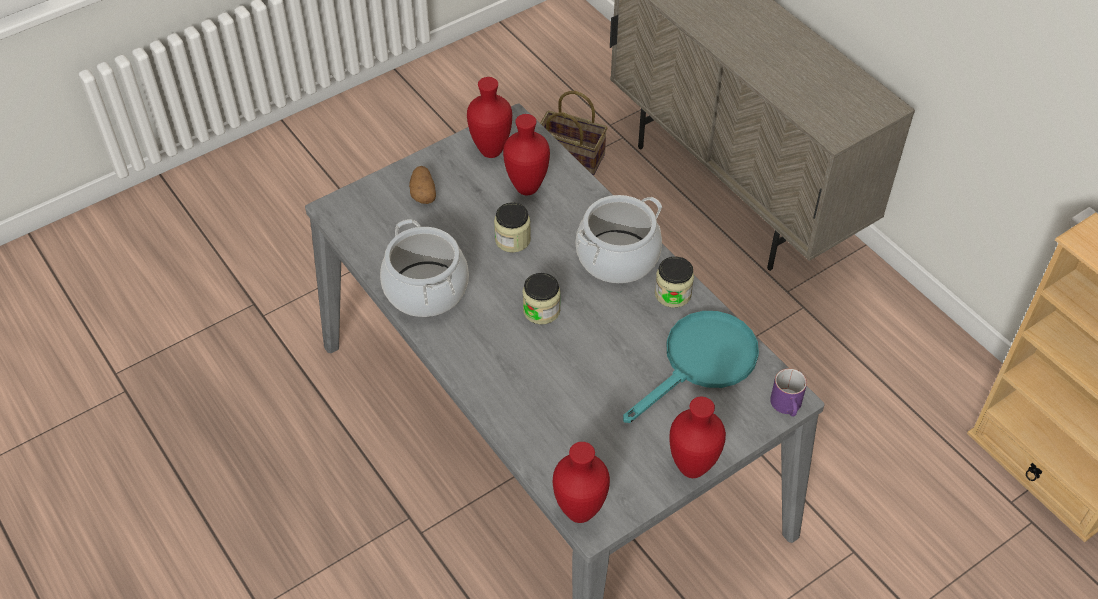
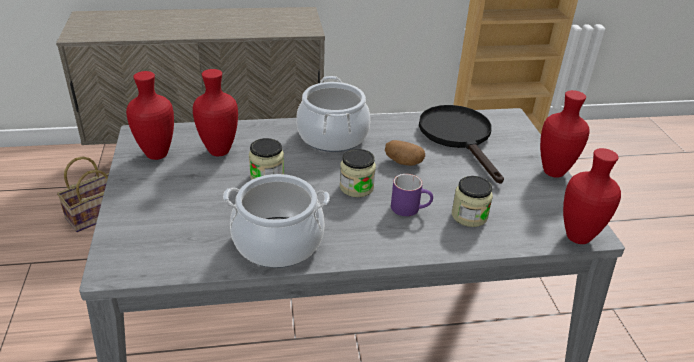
camera: 65 degrees left, 15 degrees down
(423, 193) = (160, 206): potato -> potato (403, 162)
(673, 294) = (387, 127): jar -> jar (469, 216)
(701, 362) = (459, 137): turquoise frying pan -> black frying pan
(788, 406) = (516, 120): purple mug -> purple mug (410, 208)

